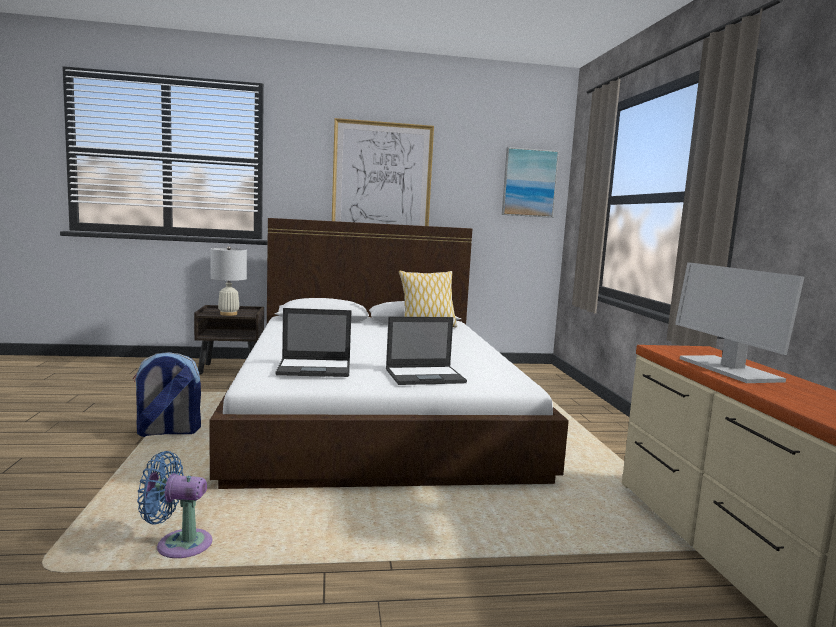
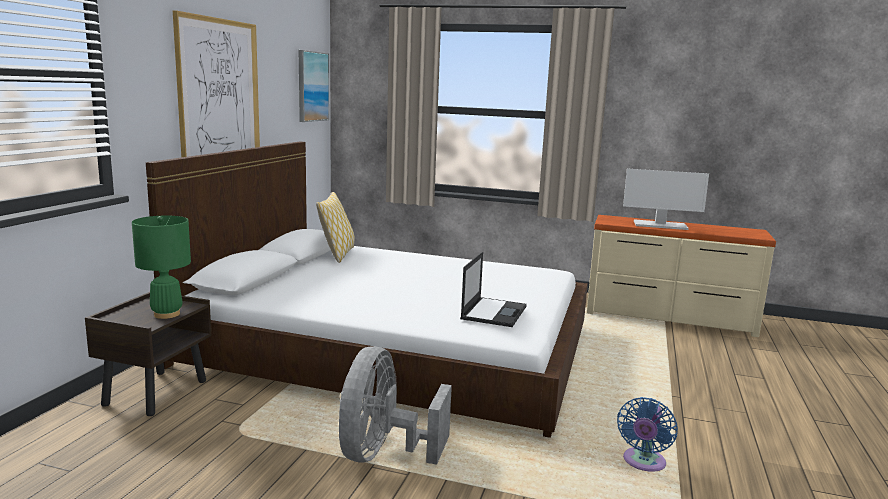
camera: 65 degrees left, 5 degrees up
(167, 432) = (383, 453): backpack -> grey fan
(228, 314) = (166, 314): white table lamp -> green table lamp
(426, 376) = (524, 287): laptop -> none

